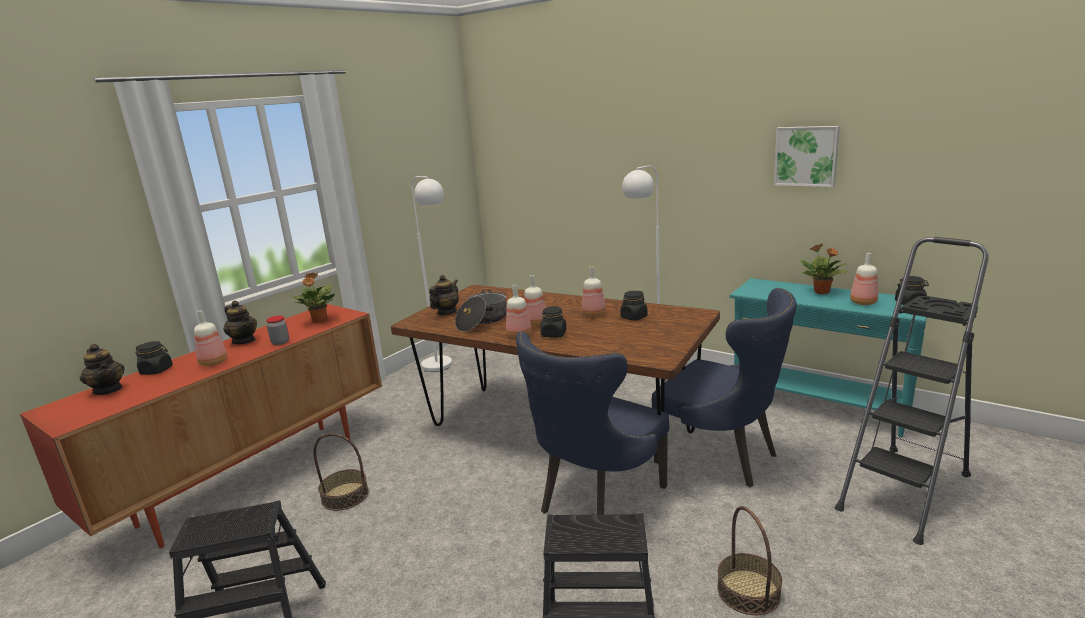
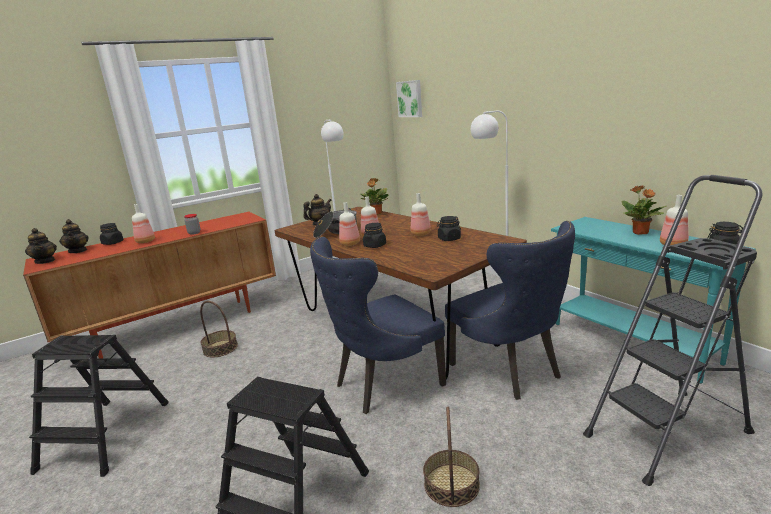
camera: 20 degrees right, 0 degrees up
(244, 341) = (176, 230): teapot -> teapot (45, 261)
(319, 320) = (231, 221): potted plant -> potted plant (376, 213)
(806, 156) = (638, 100): picture -> picture (410, 99)

